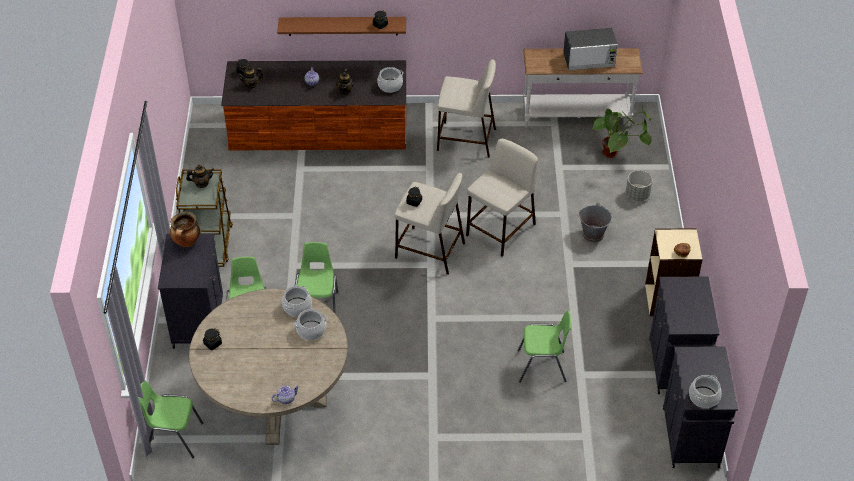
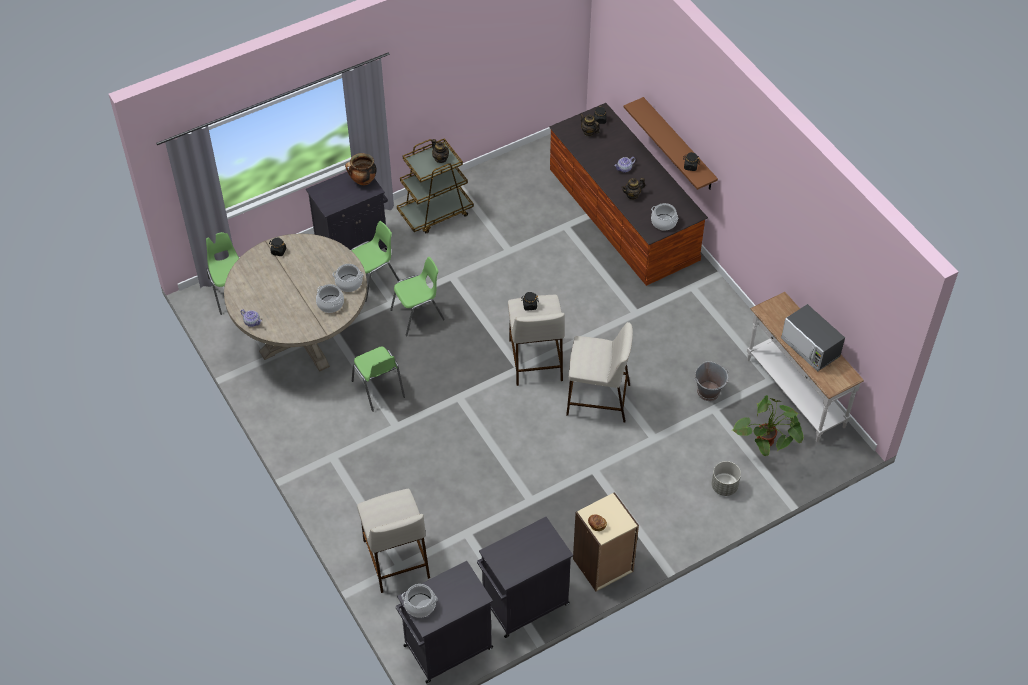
camera: 60 degrees right, 5 degrees up
(465, 139) = (693, 322): beige stool -> beige stool (395, 558)
(542, 366) = (457, 500): green chair -> green chair (378, 389)
(593, 234) = (645, 472): grey bucket -> grey bucket (708, 392)

